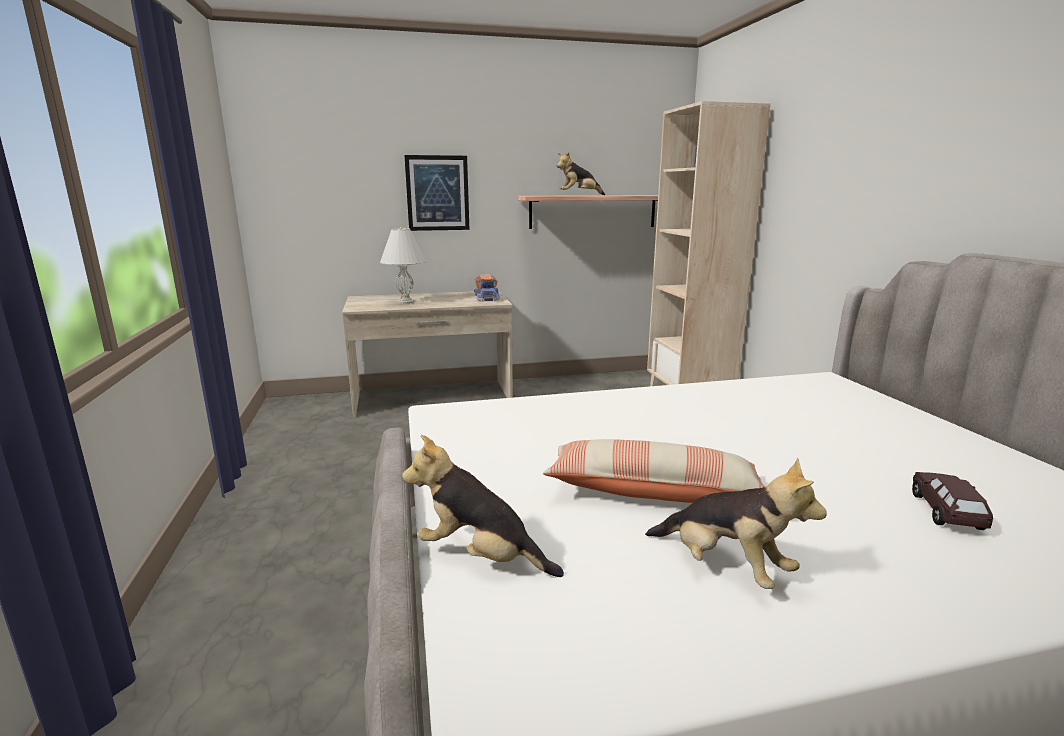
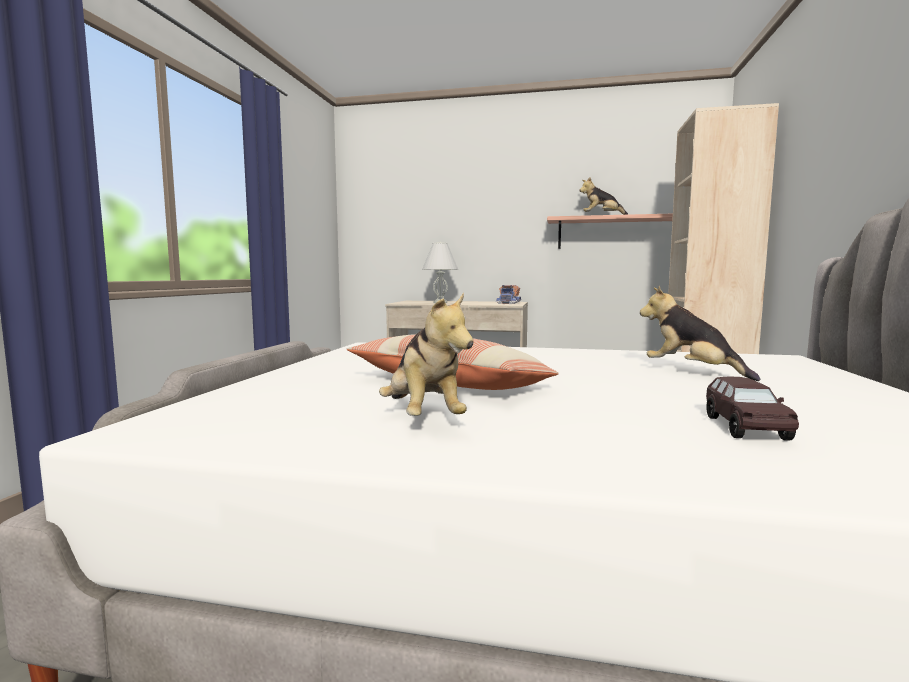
camera: 25 degrees right, 10 degrees down
(437, 193) = (480, 219): picture -> none
(480, 557) = (255, 390): plush toy -> plush toy (692, 372)
(946, 512) = (745, 427): brown toy car -> brown toy car turned 150 degrees clockwise

